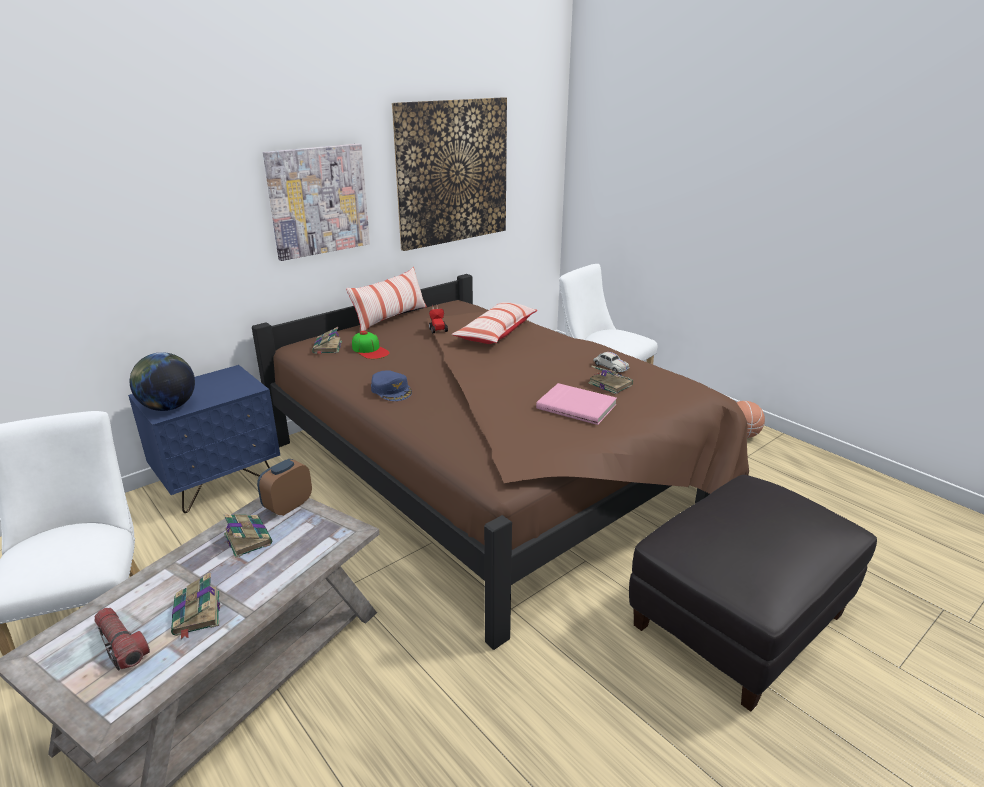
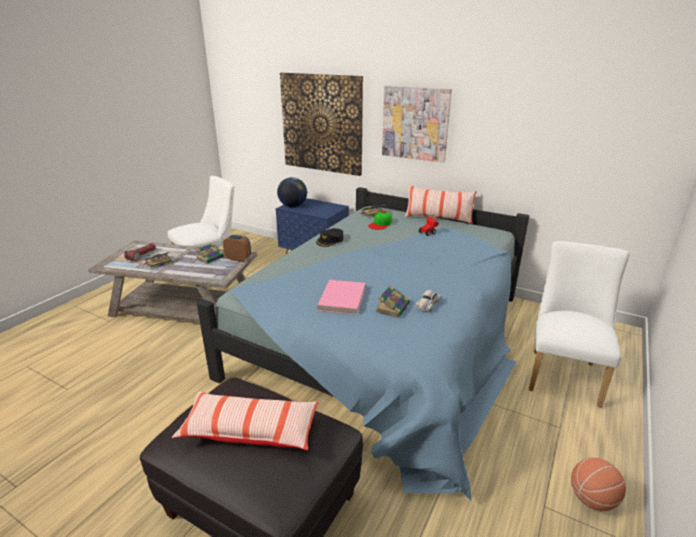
camera: 70 degrees right, 0 degrees up
(391, 390) = (330, 240): blue cap -> black cap
(452, 172) = (536, 126): picture -> picture (321, 123)
(494, 471) = (387, 341): brown bed -> blue bed
(496, 332) = (451, 252): pillow -> pillow (250, 430)

